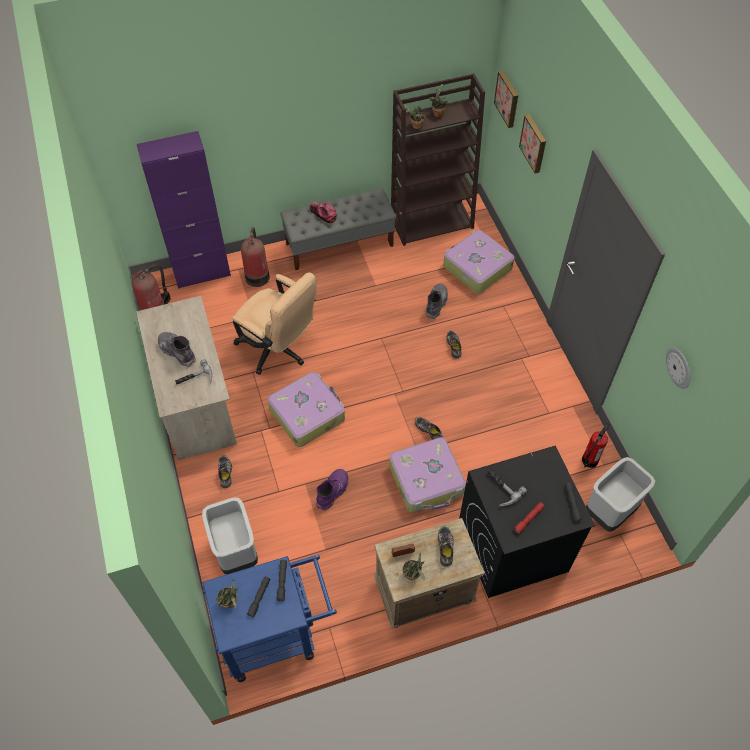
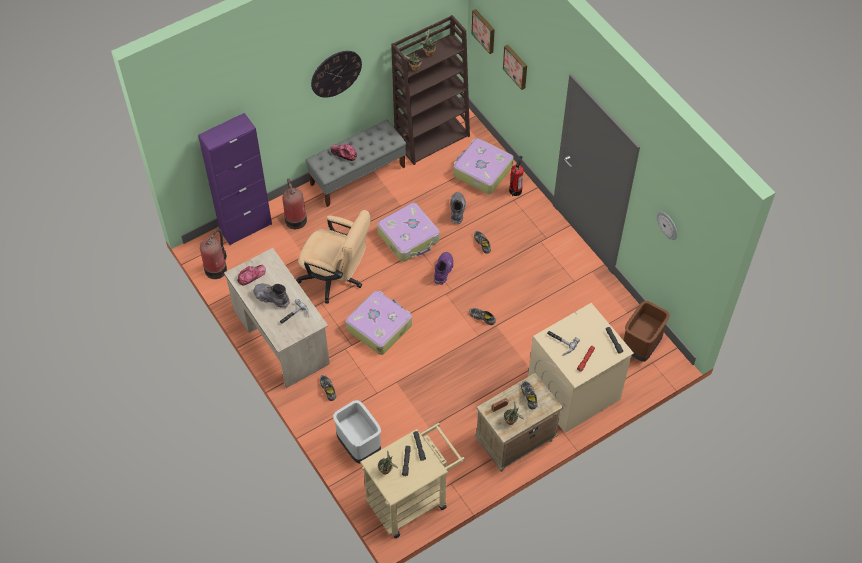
camera: 15 degrees left, 0 degrees up
(164, 322) = (251, 276): none -> cap
(276, 635) = (412, 499): blue cart -> beige cart
(321, 112) = (336, 73): none -> wall clock
(333, 491) = (420, 382): purple boot -> purple boot (443, 270)
(427, 480) = (492, 356): suitcase -> suitcase (409, 237)
(512, 548) = (573, 392): black washing machine -> beige washing machine
(589, 460) = (615, 311): fire extinguisher -> fire extinguisher (515, 191)
(610, 512) = (641, 347): grey trash can -> brown trash can

